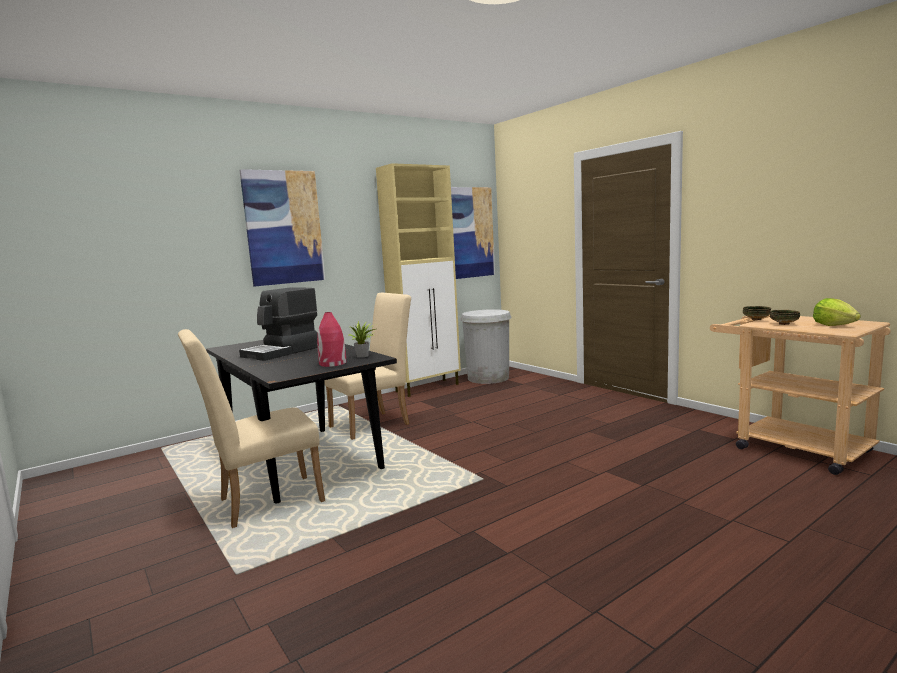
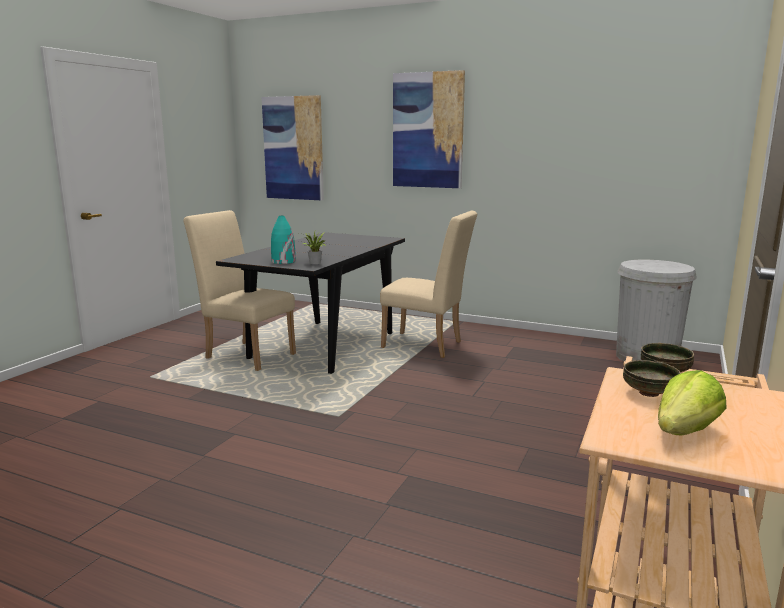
camera: 60 degrees right, 5 degrees up
(283, 352) = (320, 246): coffee machine -> none
(332, 363) = (283, 261): red vase -> turquoise vase
(428, 388) = (561, 339): beige cabinet -> none
(468, 233) = (683, 147): picture -> picture (293, 148)

